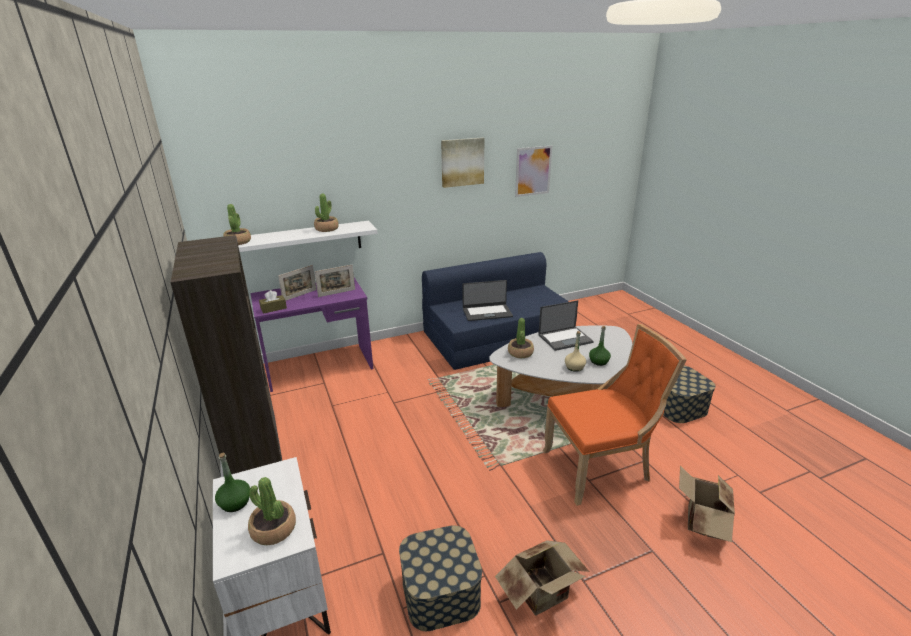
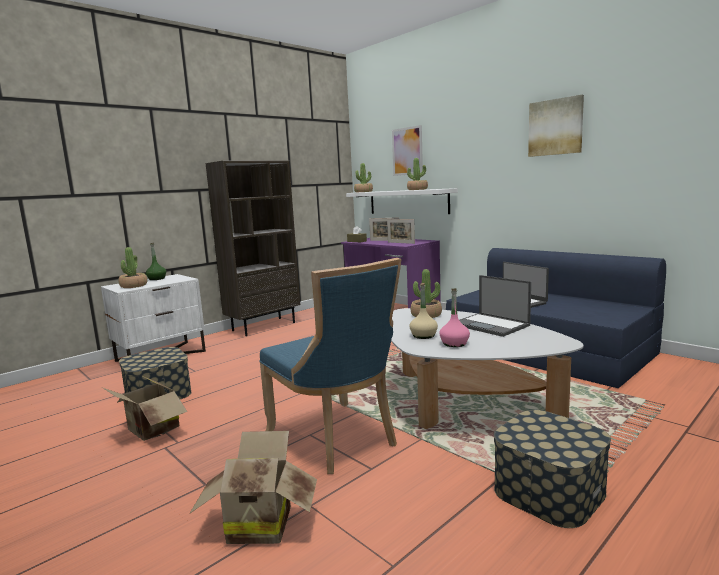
camera: 70 degrees right, 15 degrees down
(533, 171) = (666, 135): picture -> picture (407, 151)
(598, 361) = (454, 343): green bottle -> pink bottle
(600, 467) = (336, 439): orange chair -> blue chair

